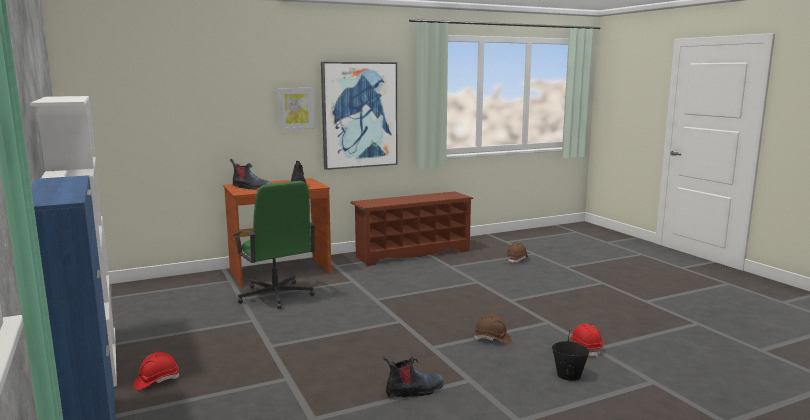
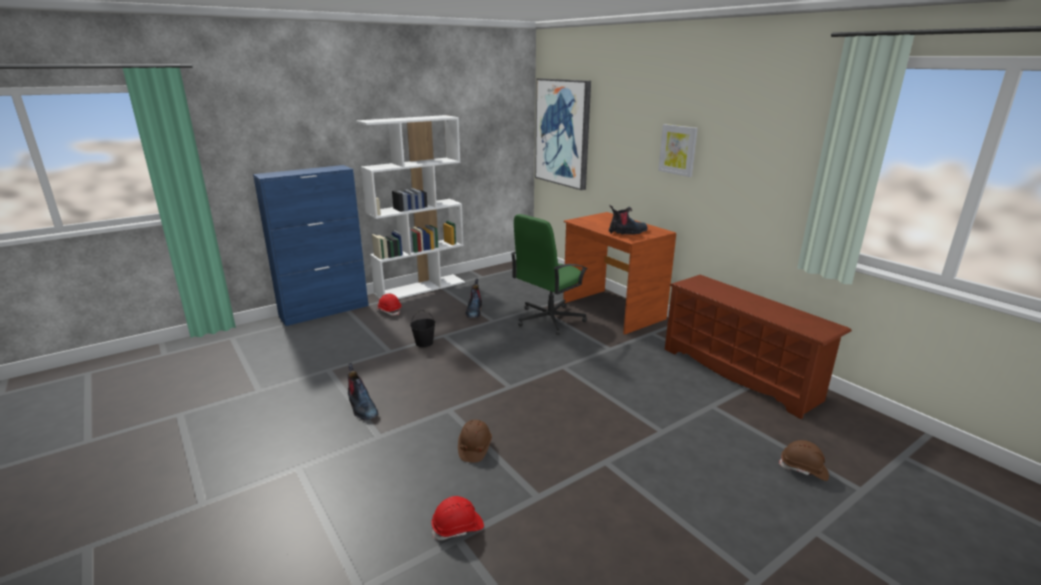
camera: 80 degrees right, 10 degrees up
(251, 187) = (599, 220): boot -> boot (474, 311)
(359, 115) = (745, 172): picture -> picture (563, 133)
(568, 375) = (384, 507): black bucket -> black bucket (424, 343)

